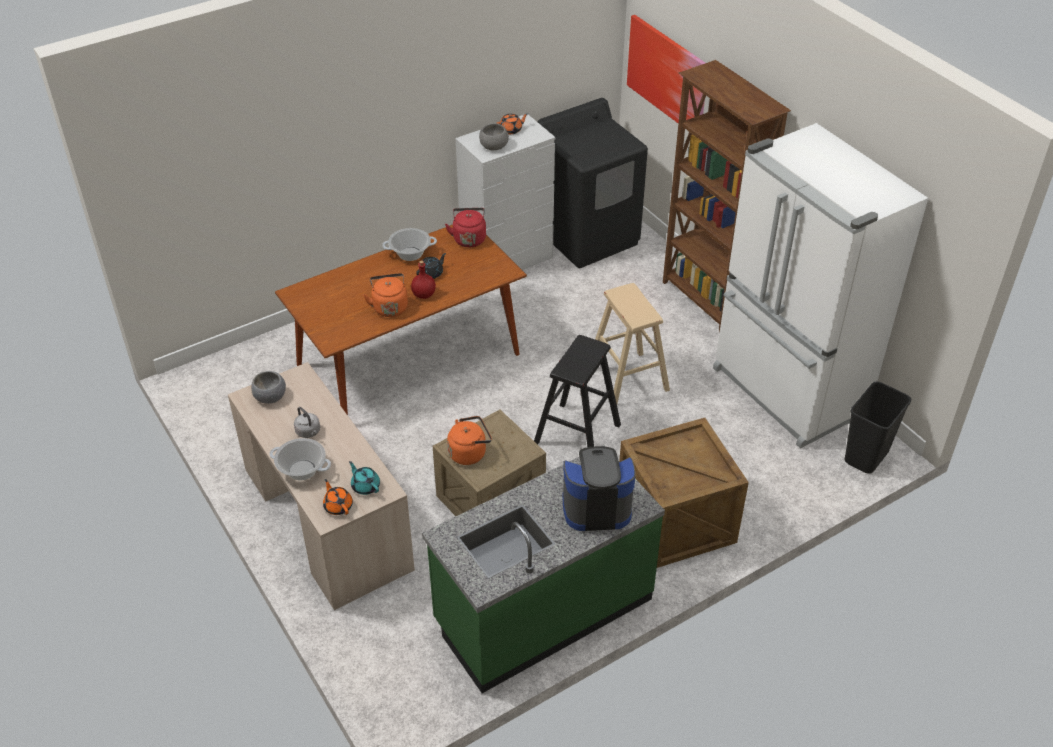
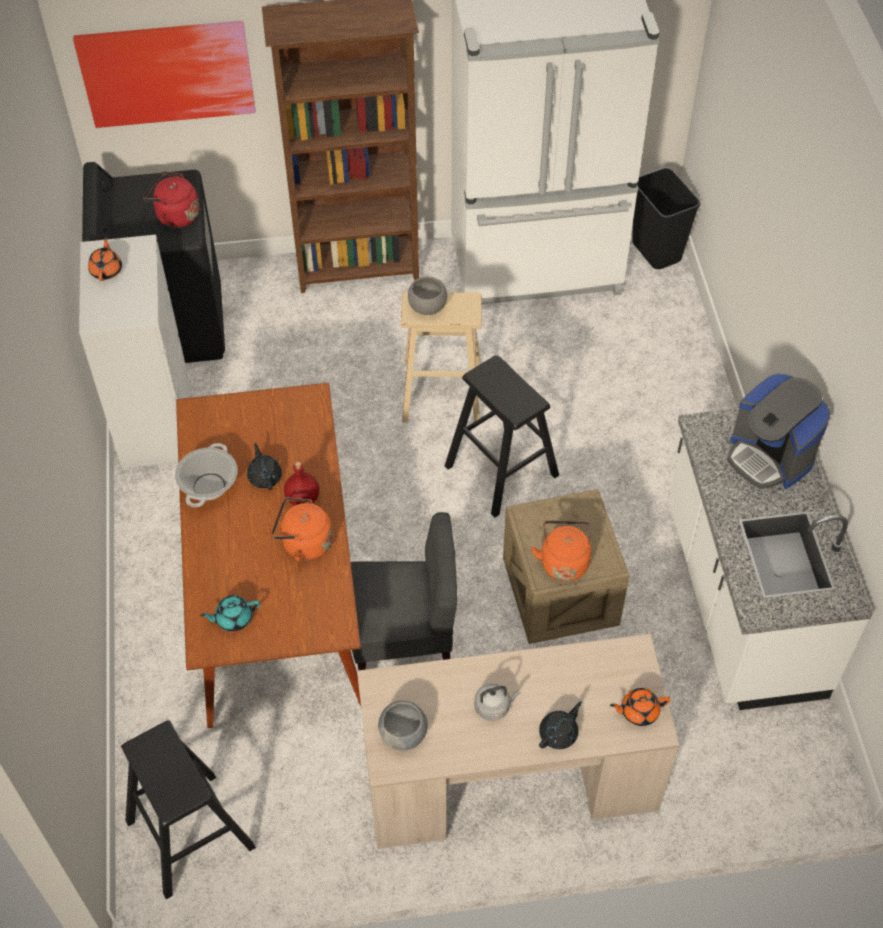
camera: 65 degrees left, 10 degrees up
(223, 384) = (190, 834): none -> black stool
(302, 470) = (559, 733): cooking pot -> black teapot
(365, 486) = (617, 672): turquoise teapot -> turquoise teapot (233, 618)
(405, 430) = (403, 640): none -> grey chair
(469, 238) = (219, 414): red kettle -> red kettle (175, 216)
(494, 146) = (130, 300): grey bowl -> grey bowl (427, 306)
(542, 610) = (741, 601): green counter -> white counter
(596, 507) = (769, 456): coffee machine -> coffee machine turned 60 degrees counterclockwise
(677, 522) = (672, 436): crate -> none

